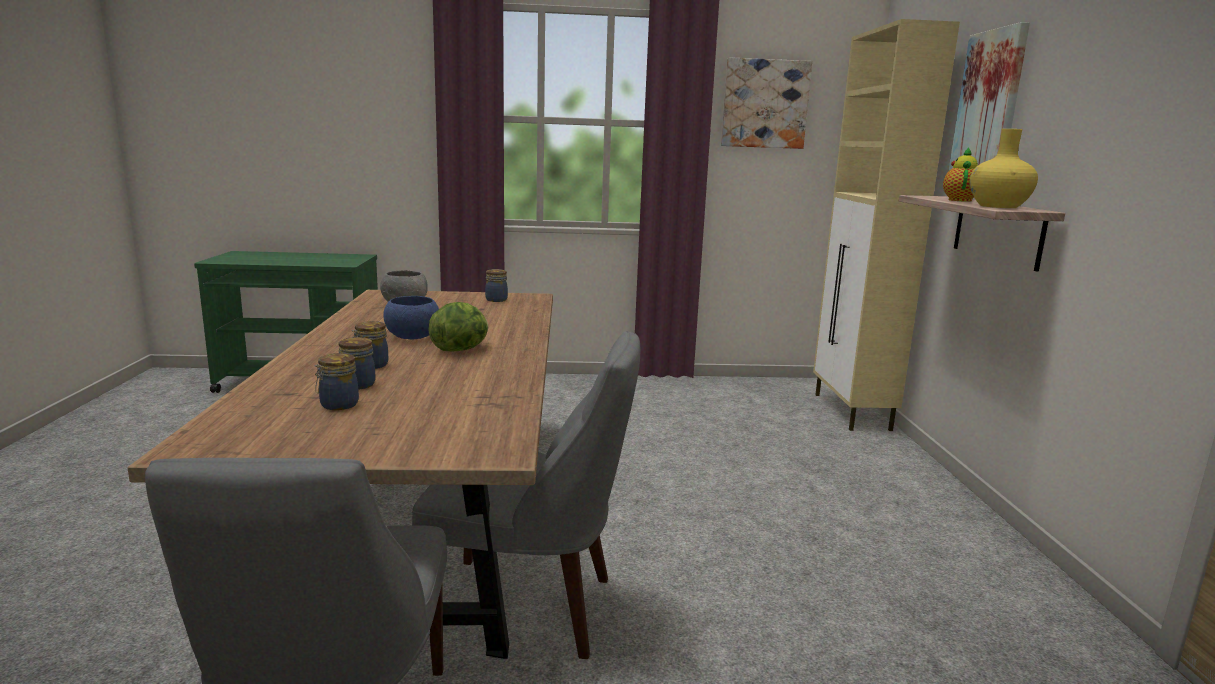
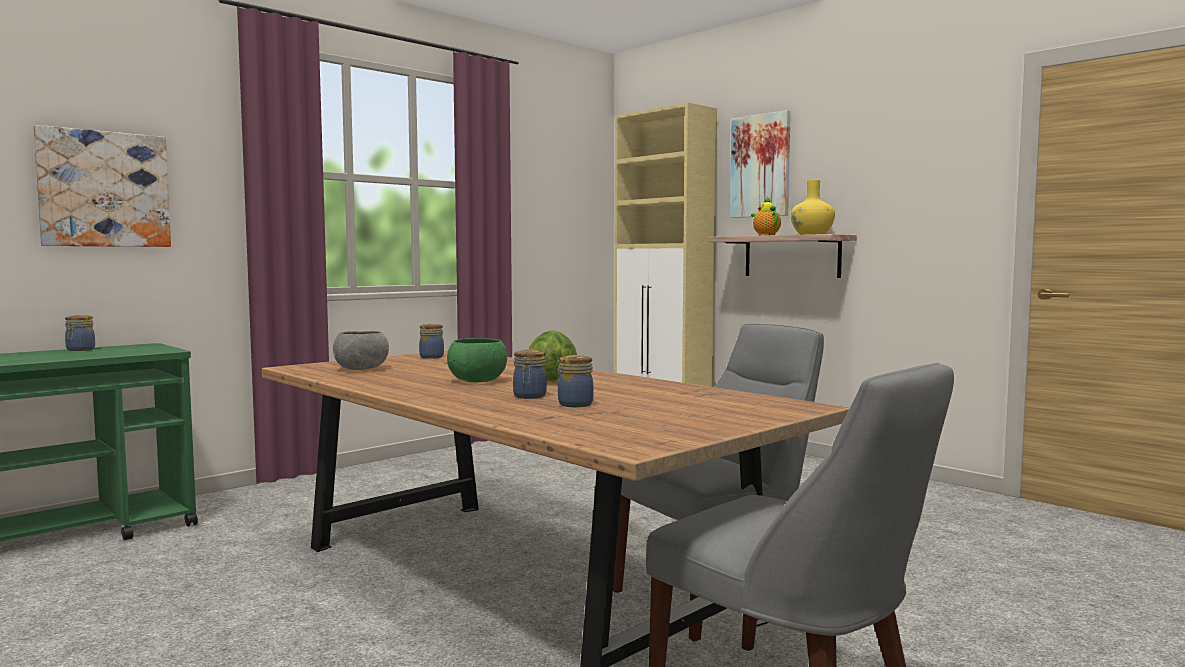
camera: 40 degrees left, 10 degrees down
(337, 405) = (616, 413): jar -> jar (80, 350)
(412, 337) = (477, 381): blue bowl -> green bowl
(765, 104) = (540, 169): picture -> picture (104, 189)

